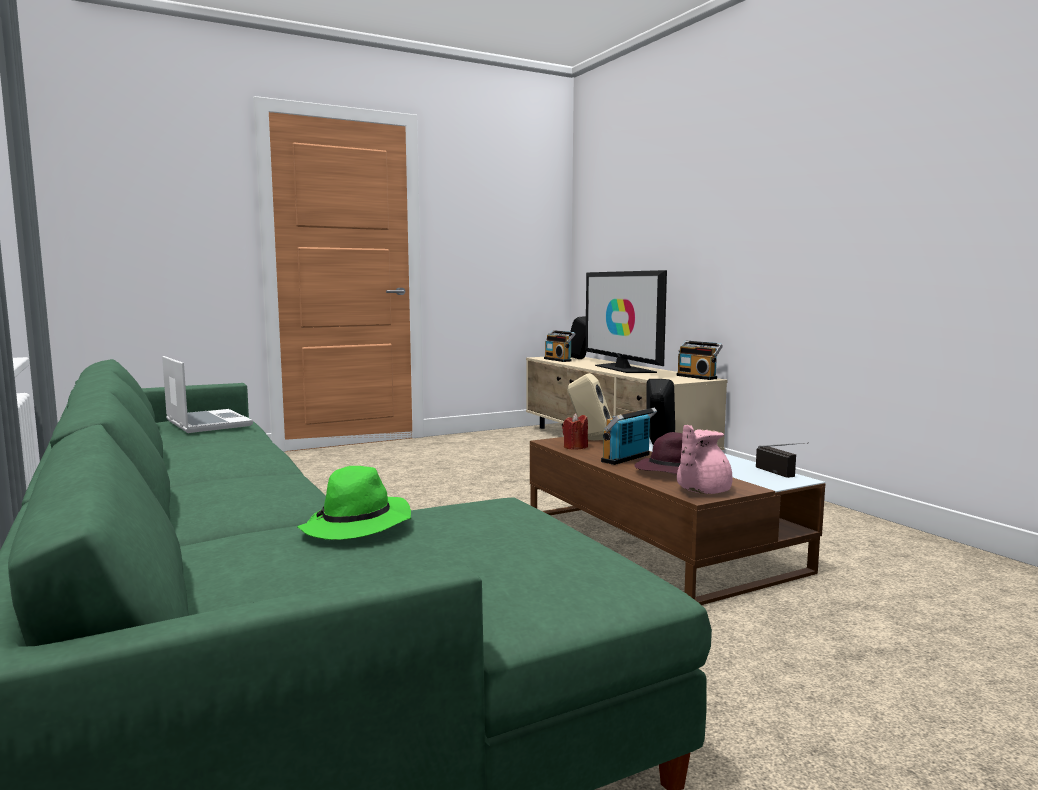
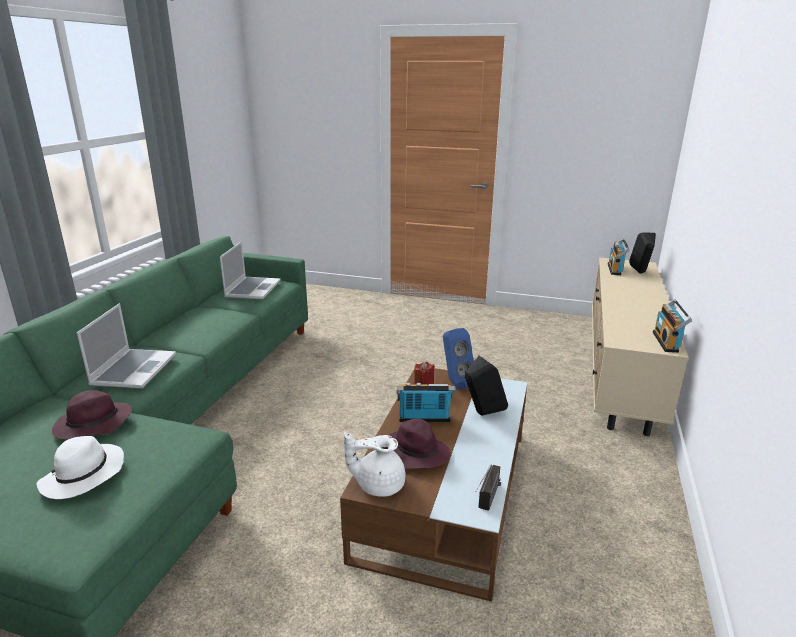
camera: 45 degrees right, 15 degrees up
(254, 491) = (134, 369): none -> laptop
(357, 527) = (92, 425): green hat -> purple hat
(485, 547) = (83, 476): none -> white hat
(590, 440) = (455, 382): beige speaker -> blue speaker
(622, 368) = (633, 303): television -> none
(701, 491) = (378, 484): pink teapot -> white teapot

